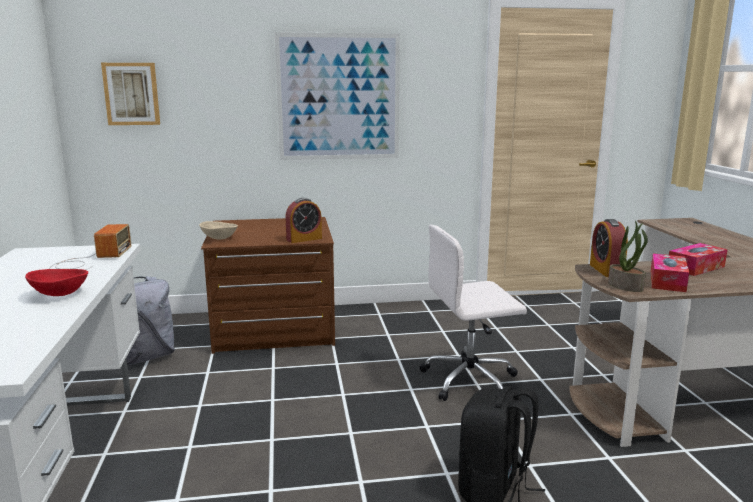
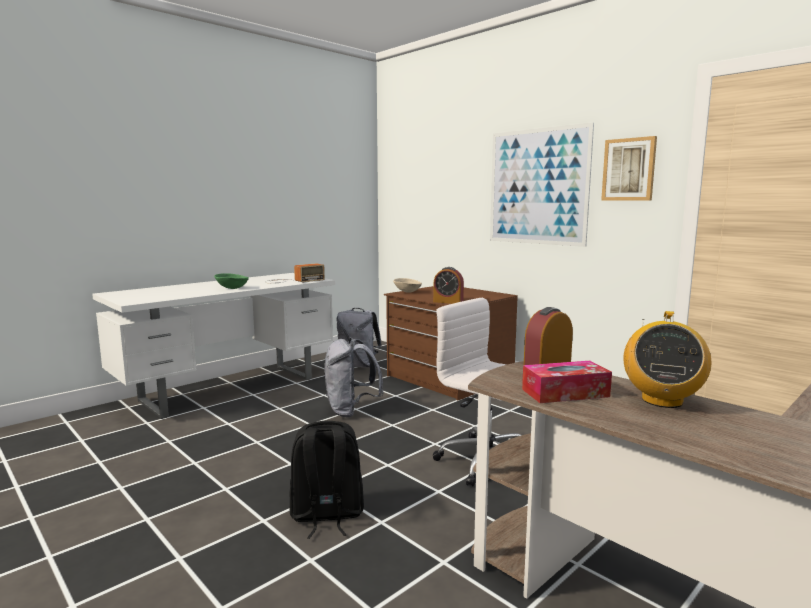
camera: 55 degrees right, 5 degrees down
(59, 295) = (232, 288): red bowl -> green bowl
(131, 94) = (410, 186): picture -> picture (629, 169)
(274, 404) = (351, 411): none -> grey backpack
(626, 286) = (506, 380): potted plant -> none
(695, 267) = (661, 400): tissue box -> radio

